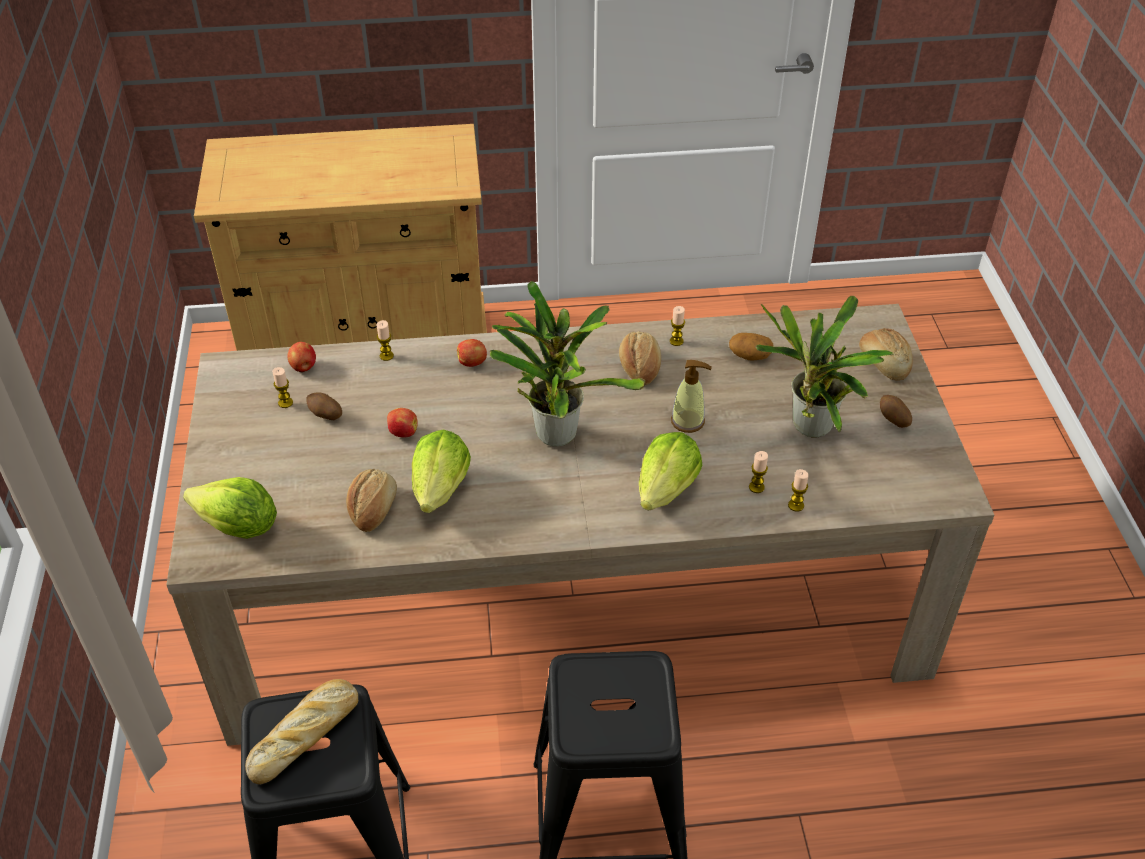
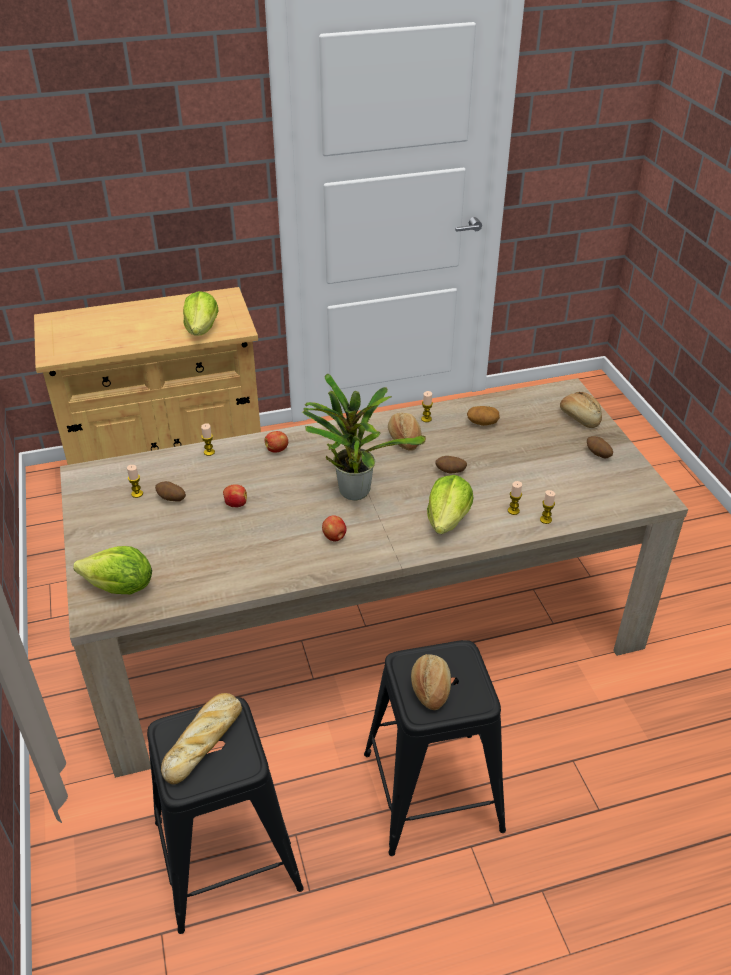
camera: 10 degrees left, 5 degrees down
(303, 367) = (145, 467): apple -> apple (334, 537)
(373, 508) = (225, 561): bread -> bread (430, 688)
(441, 488) = (276, 540): lettuce -> lettuce (202, 329)
(688, 421) = (450, 472): soap dispenser -> potato
(810, 430) = (540, 468): potted plant -> none

